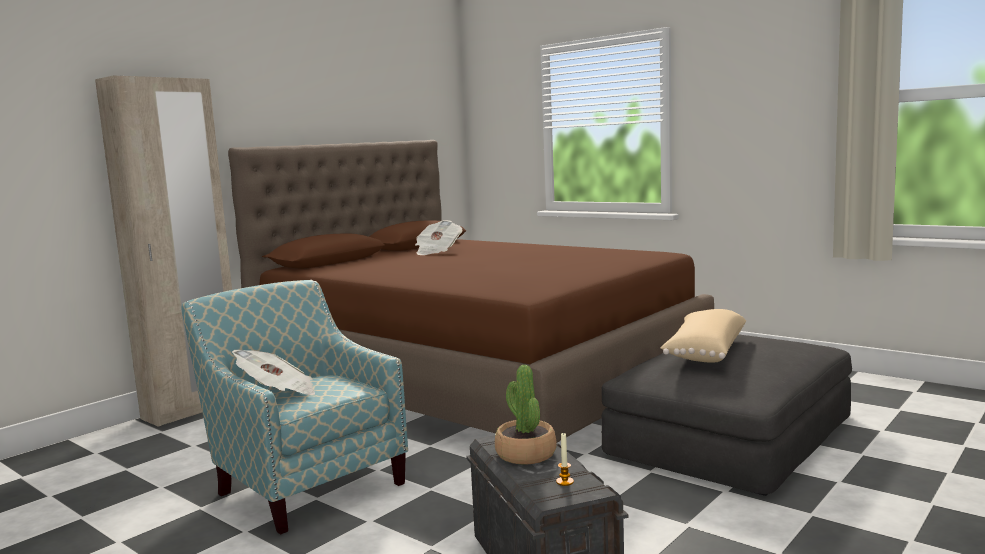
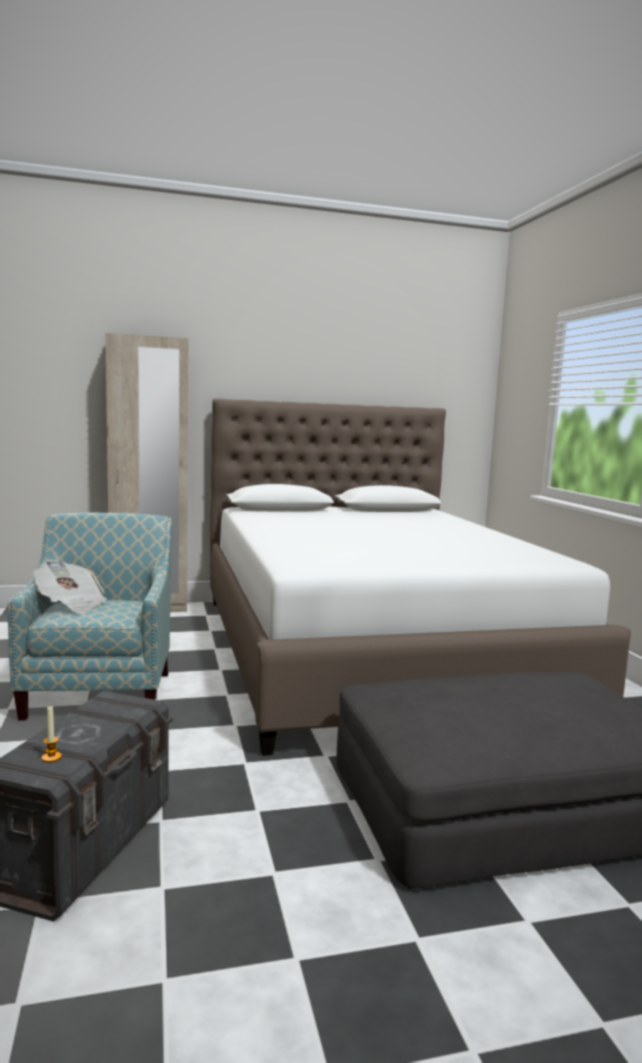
camera: 35 degrees right, 0 degrees up
(437, 251) = (380, 517): newspaper -> none
(477, 379) = (371, 651): brown bed -> white bed
(525, 454) = (94, 720): potted plant -> none
(704, 352) = (486, 688): beige pillow -> none

